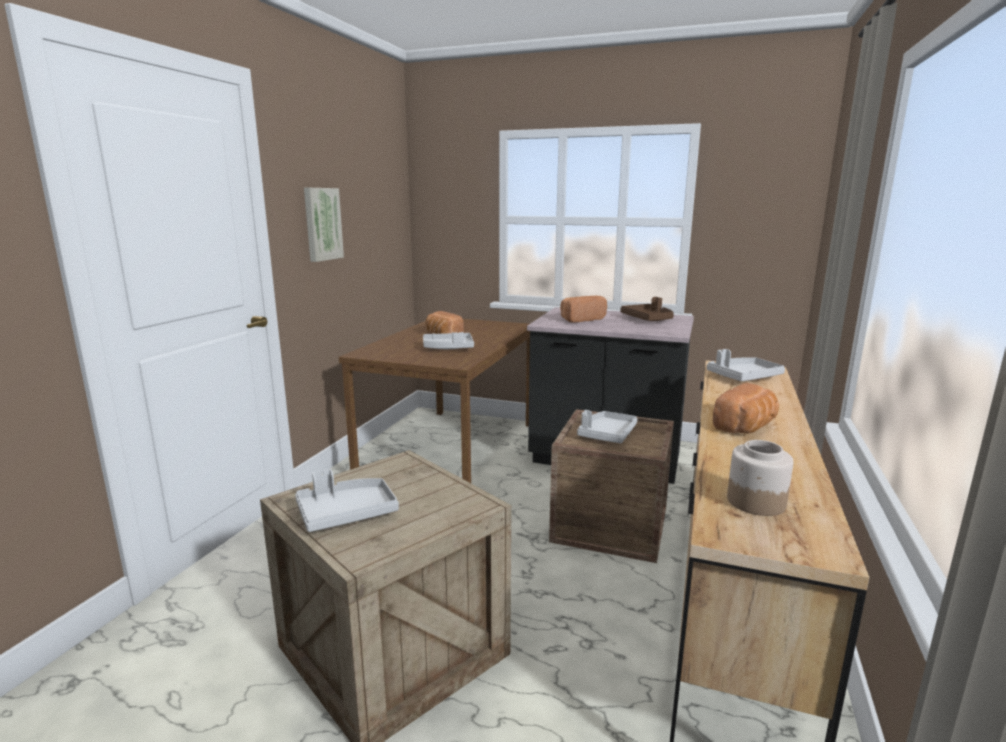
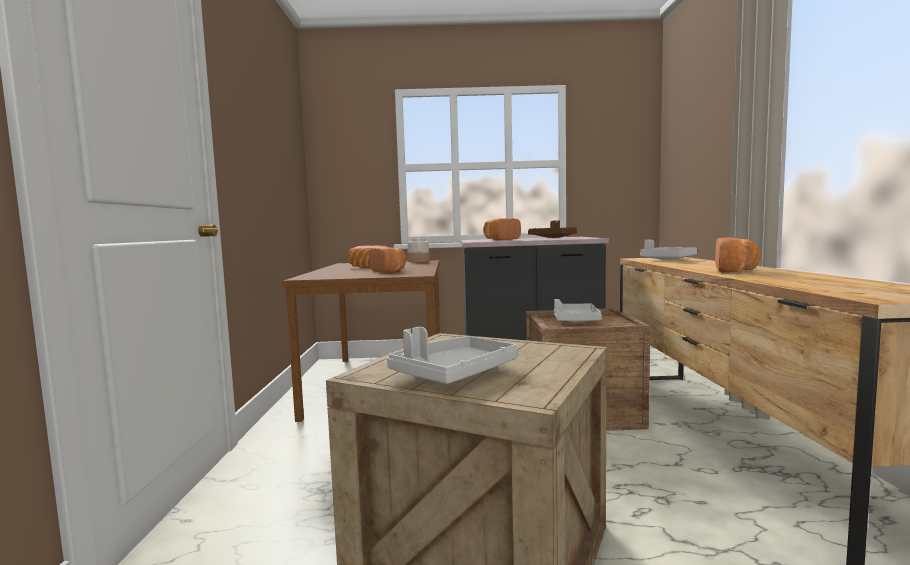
camera: 20 degrees left, 10 degrees down
(321, 224) = (250, 147): picture -> none
(448, 348) = (389, 271): grey tray -> bread
(755, 502) = (851, 288): jar -> jar (418, 261)

